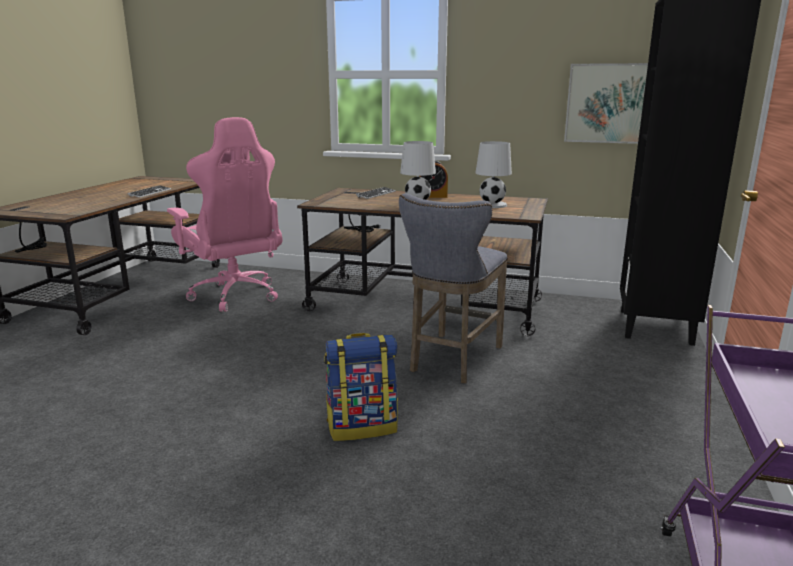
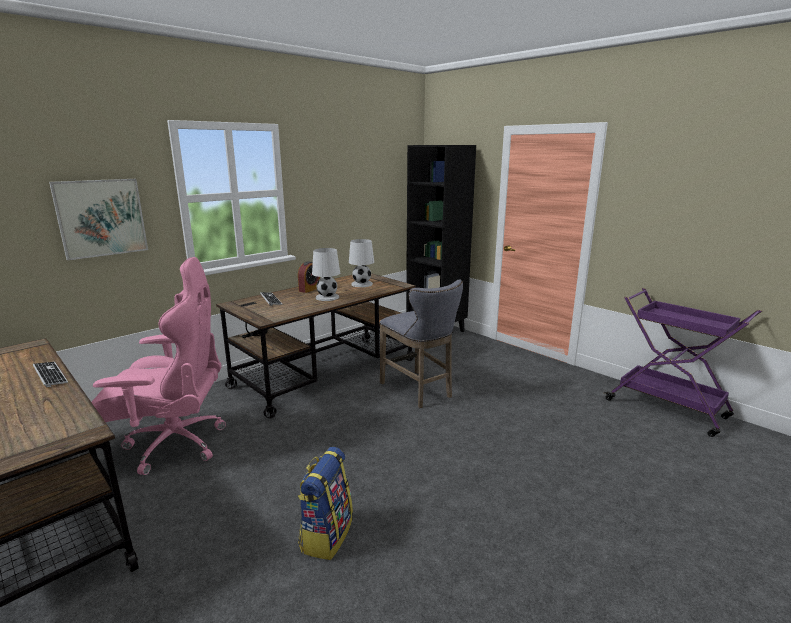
camera: 60 degrees left, 0 degrees up
(362, 426) = (477, 444): backpack -> backpack (326, 535)
(606, 103) = (377, 204): picture -> picture (101, 218)

